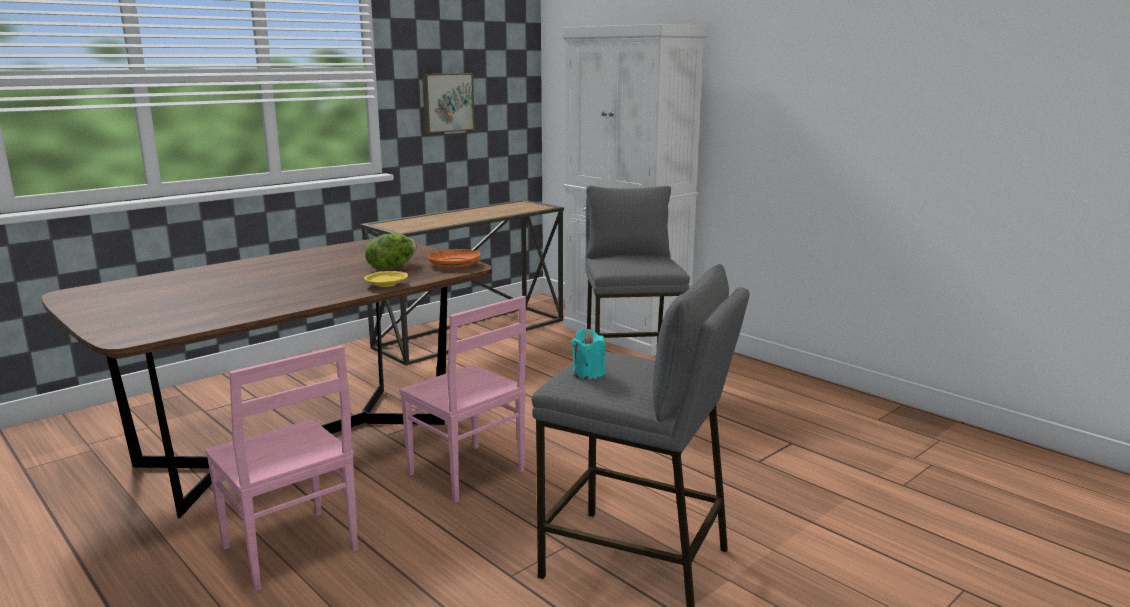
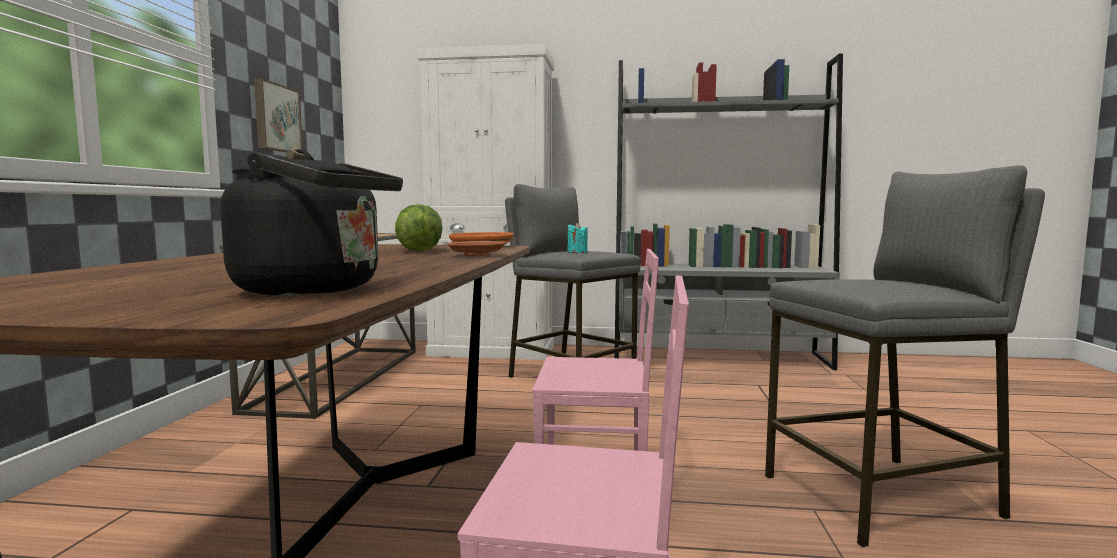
camera: 40 degrees left, 10 degrees down
(187, 319) = (317, 290): none -> black kettle
(386, 285) = (477, 255): yellow plate -> brown plate
(588, 373) = (862, 285): turquoise candle -> turquoise candle (577, 252)
(829, 401) = (719, 358): none -> grey bookcase

